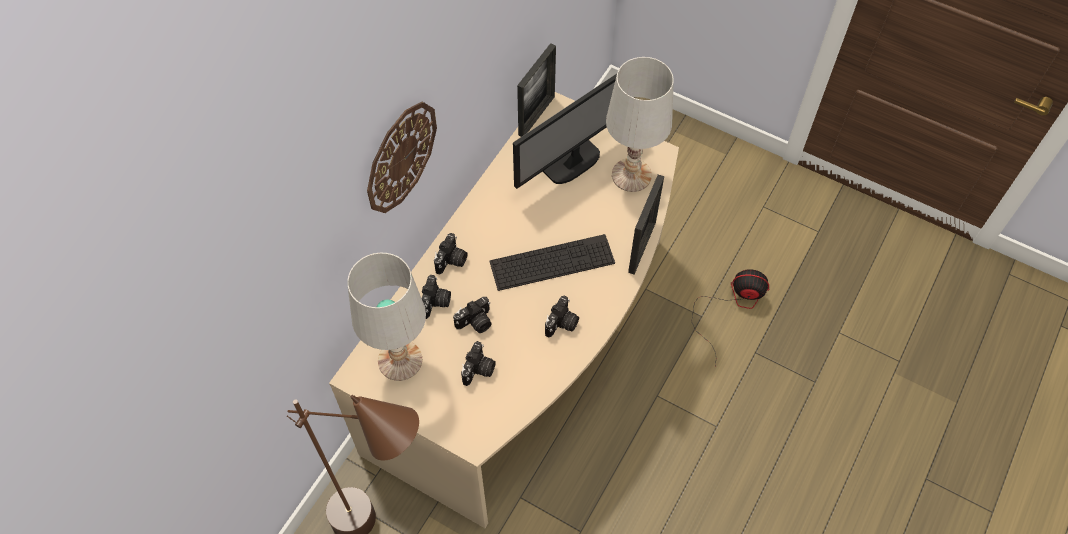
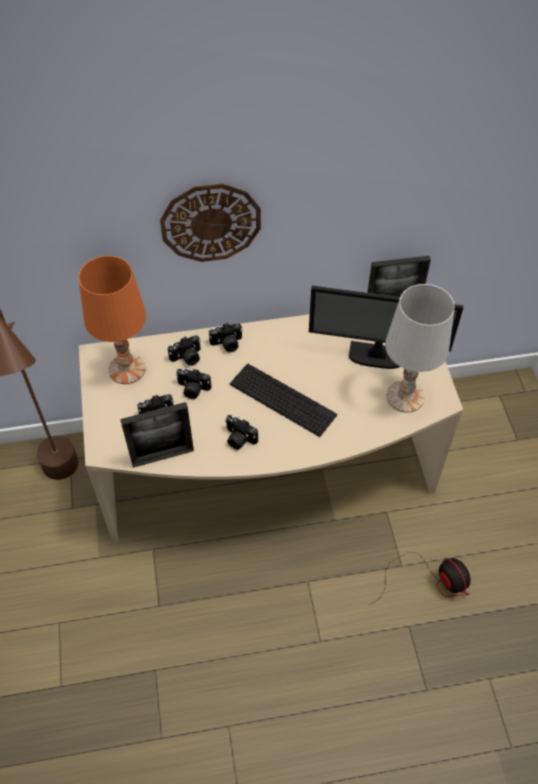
camera: 50 degrees right, 5 degrees down
(400, 361) = (126, 369): white table lamp -> orange table lamp
(562, 324) = (238, 439): camera -> camera turned 45 degrees clockwise
(642, 247) = (350, 444): picture frame -> picture frame (162, 456)

